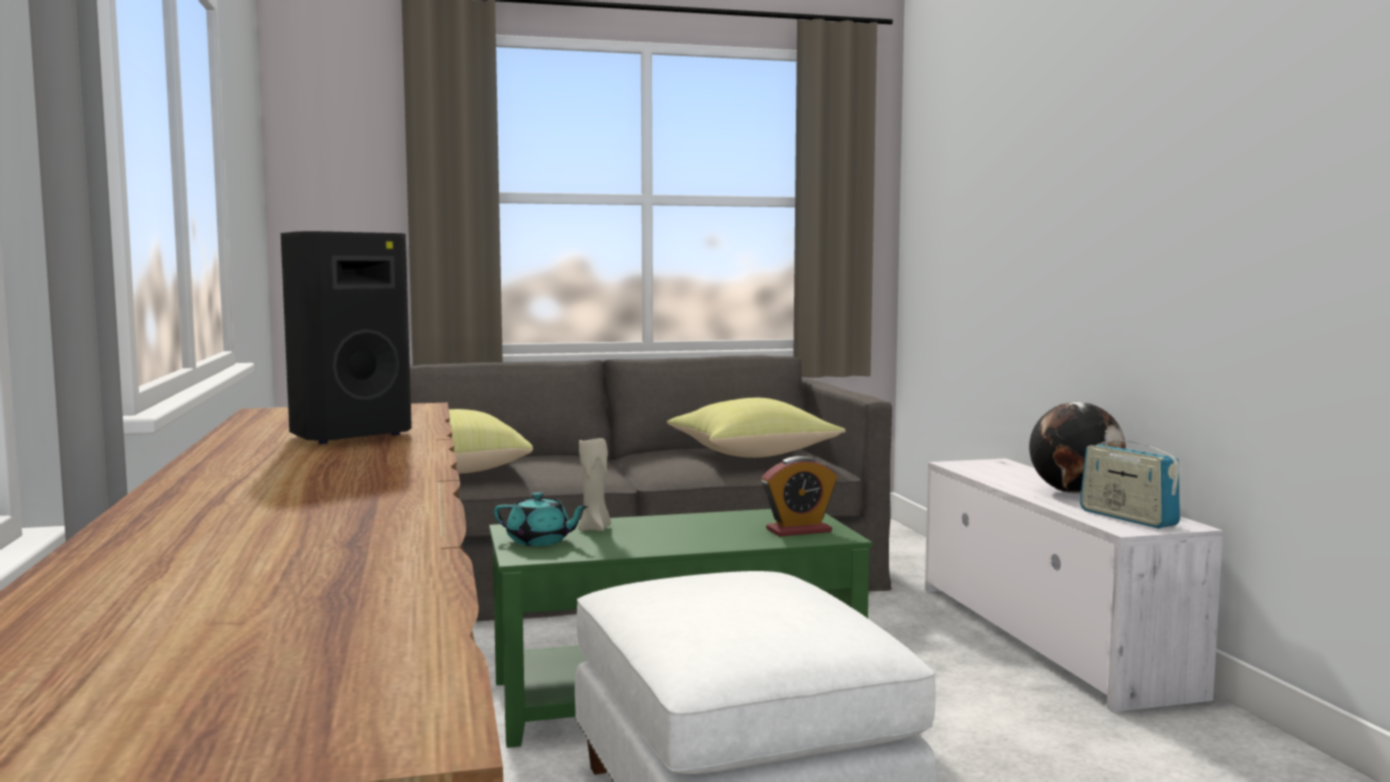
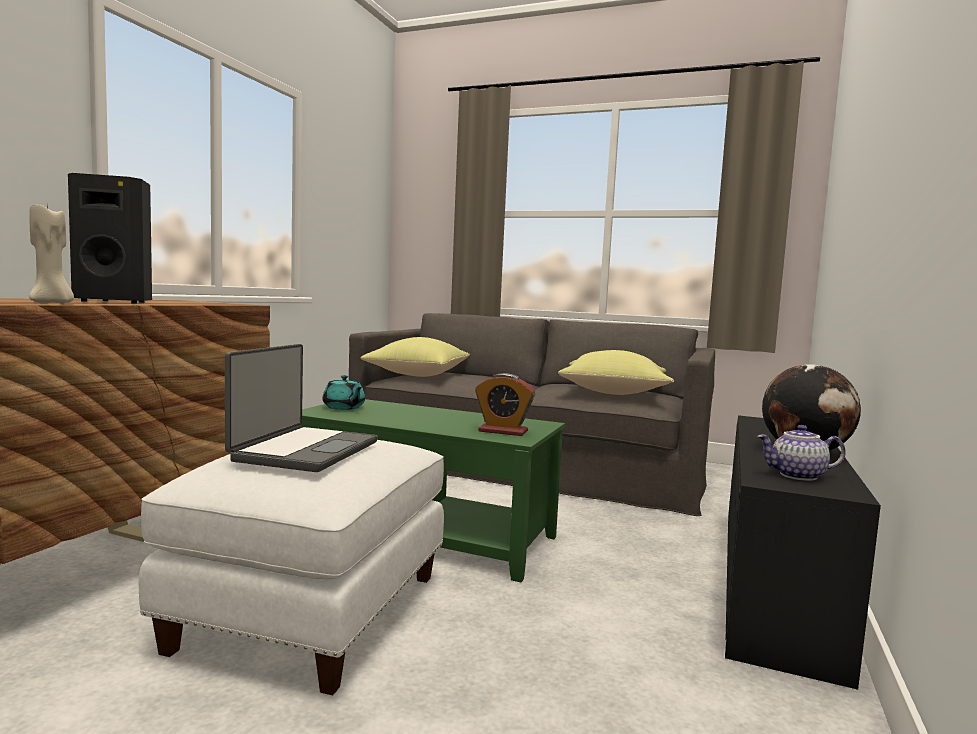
camera: 35 degrees right, 0 degrees up
(595, 529) = (391, 408): beige candle -> beige candle (52, 303)
(748, 602) = (304, 451): none -> laptop
(1049, 637) = (776, 584): white tv stand -> black tv stand
(1127, 518) = (797, 476): radio -> teapot

